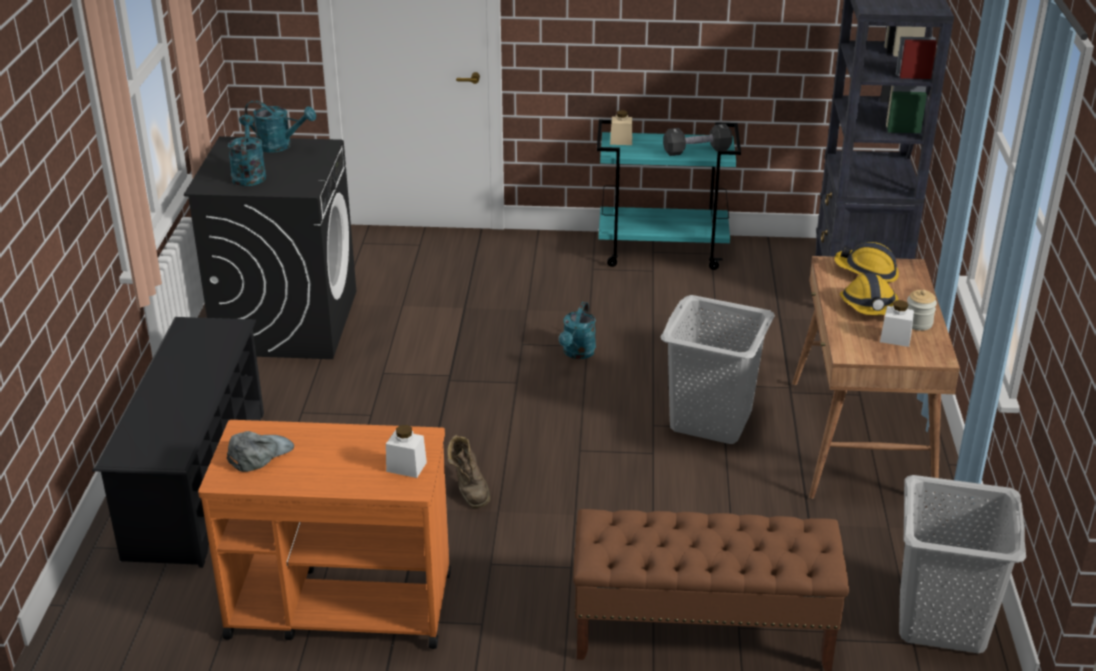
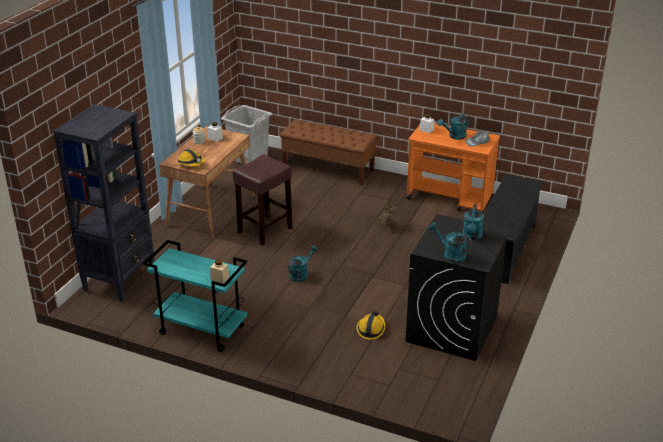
camera: 160 degrees left, 0 degrees up
(324, 459) = (454, 136): none -> turquoise watering can
(697, 151) = (182, 260): black dumbbell -> none
(710, 420) = (264, 230): grey laundry basket -> brown stool
(869, 306) = (209, 150): hard hat -> hard hat (371, 329)

